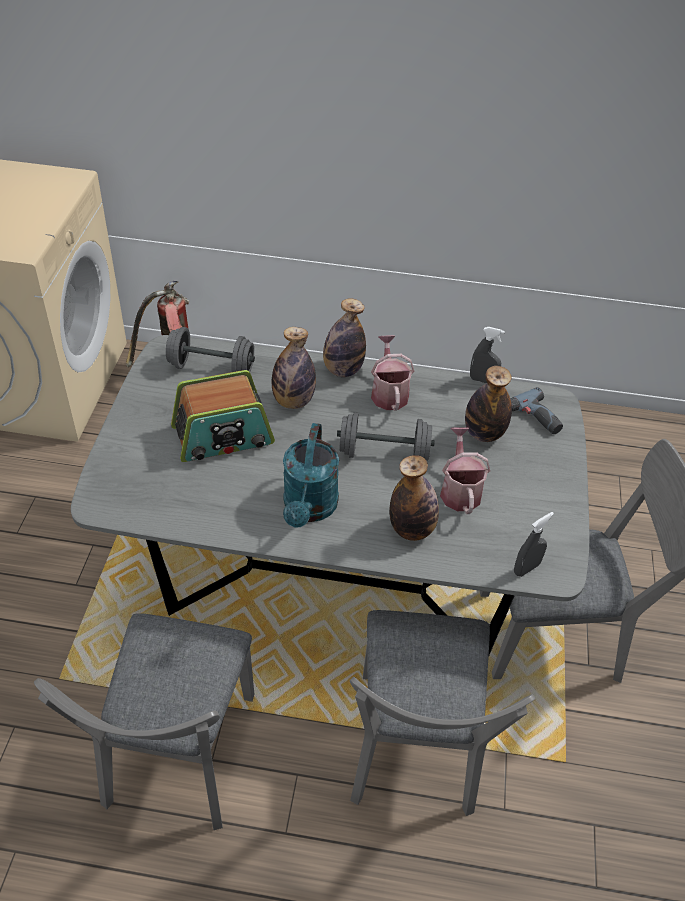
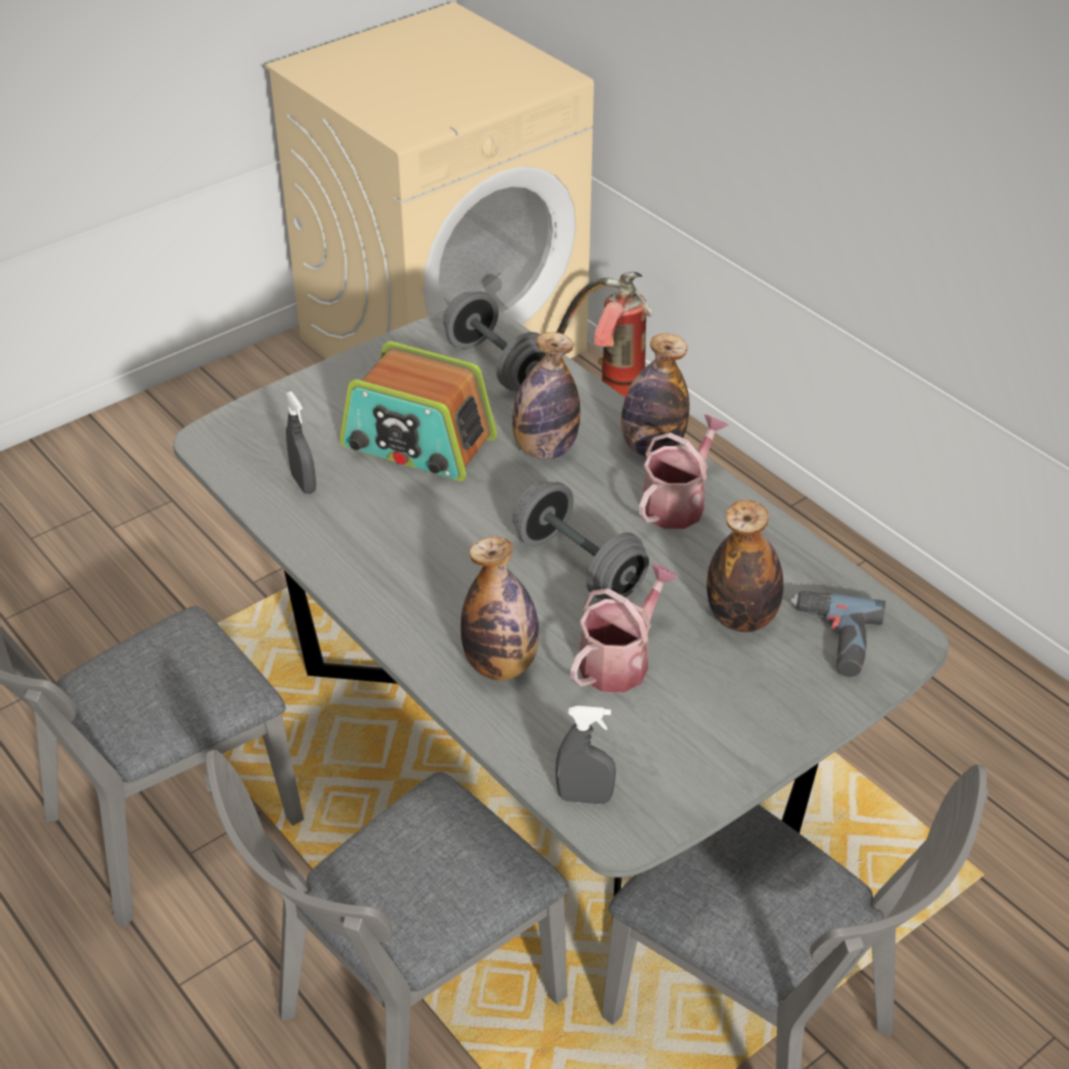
camera: 45 degrees right, 5 degrees down
(309, 509) = (413, 572): turquoise watering can -> none
(482, 380) = (829, 557): grey spray bottle -> grey spray bottle (303, 483)

